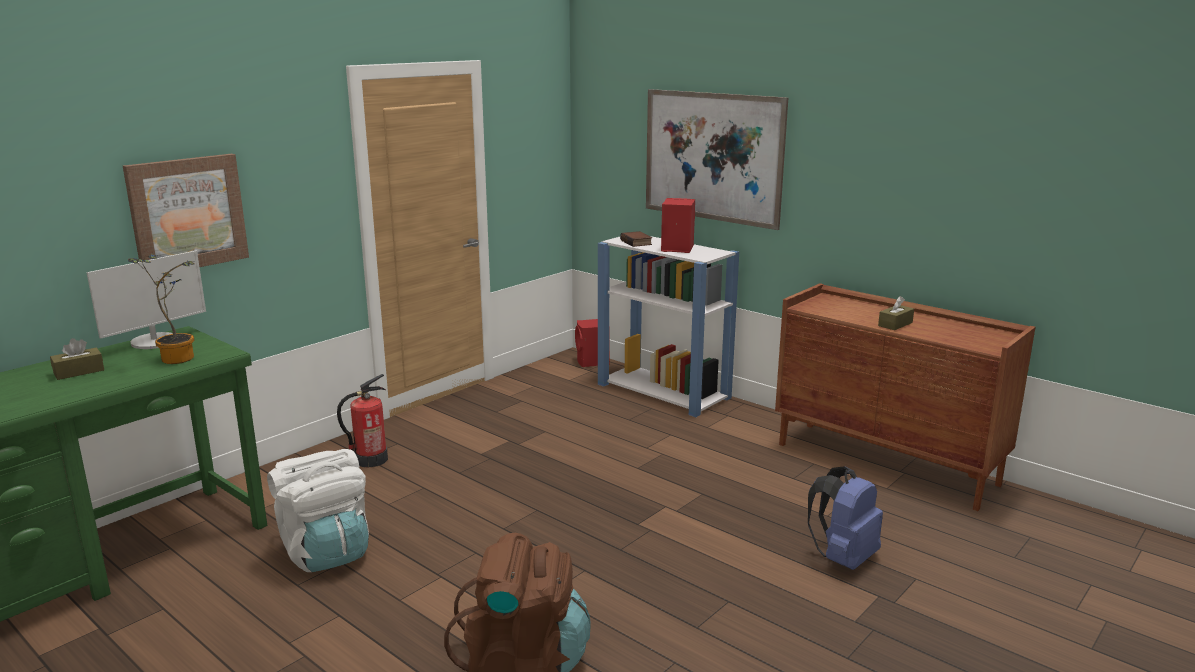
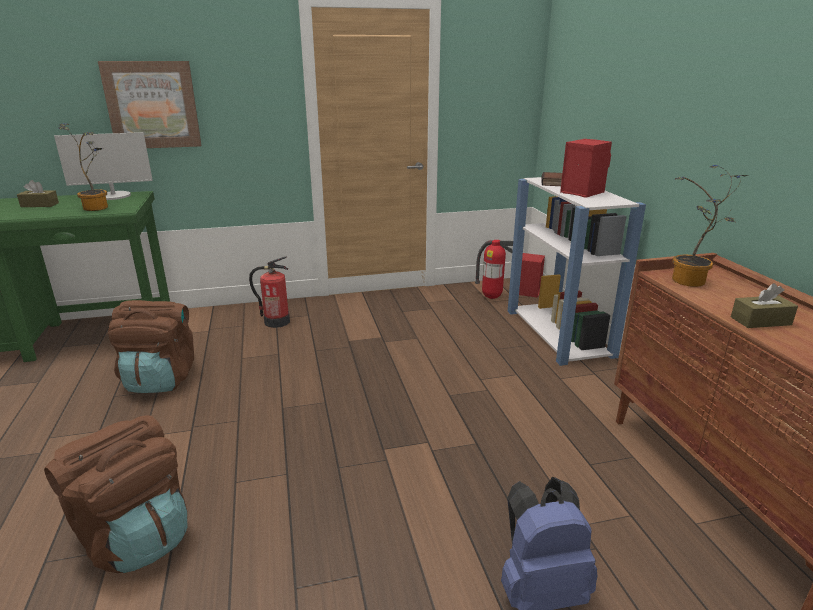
camera: 35 degrees right, 5 degrees up
(326, 552) = (161, 379): white backpack -> brown backpack
(567, 375) = (492, 297): none -> fire extinguisher
(712, 157) = (640, 95): picture -> none
(828, 309) = (690, 283): none -> potted plant

